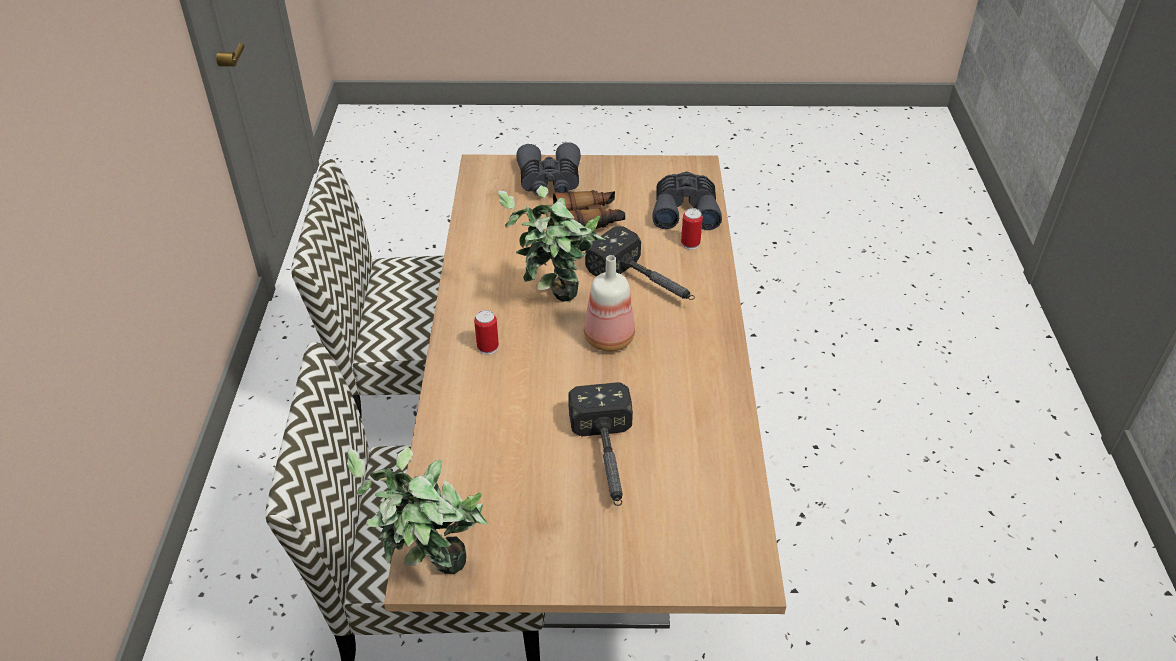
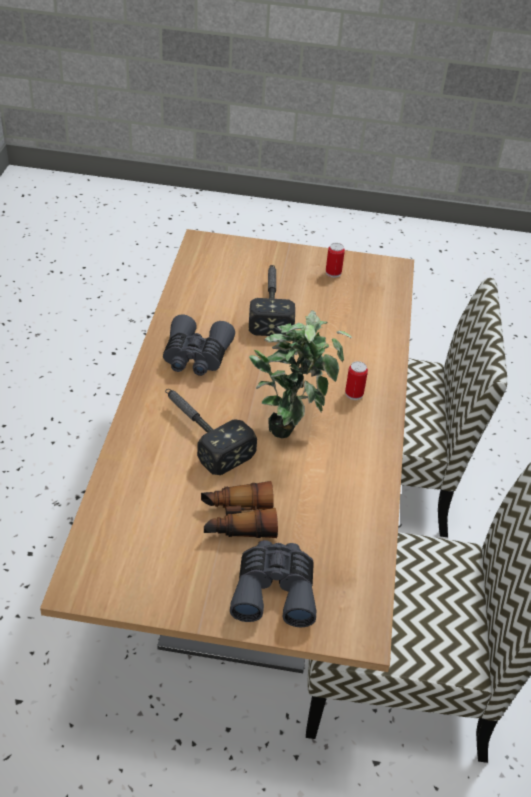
camera: 175 degrees left, 0 degrees up
(432, 576) = (387, 265): potted plant -> none
(607, 338) = (250, 387): bottle -> none
(685, 210) = (123, 519): grey binoculars -> grey binoculars (196, 356)
(690, 244) = (138, 472): can -> can (333, 273)

